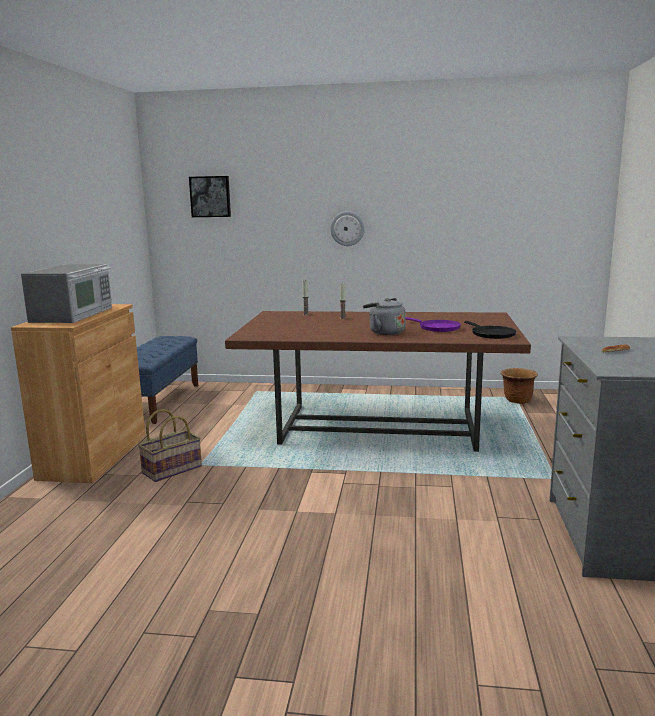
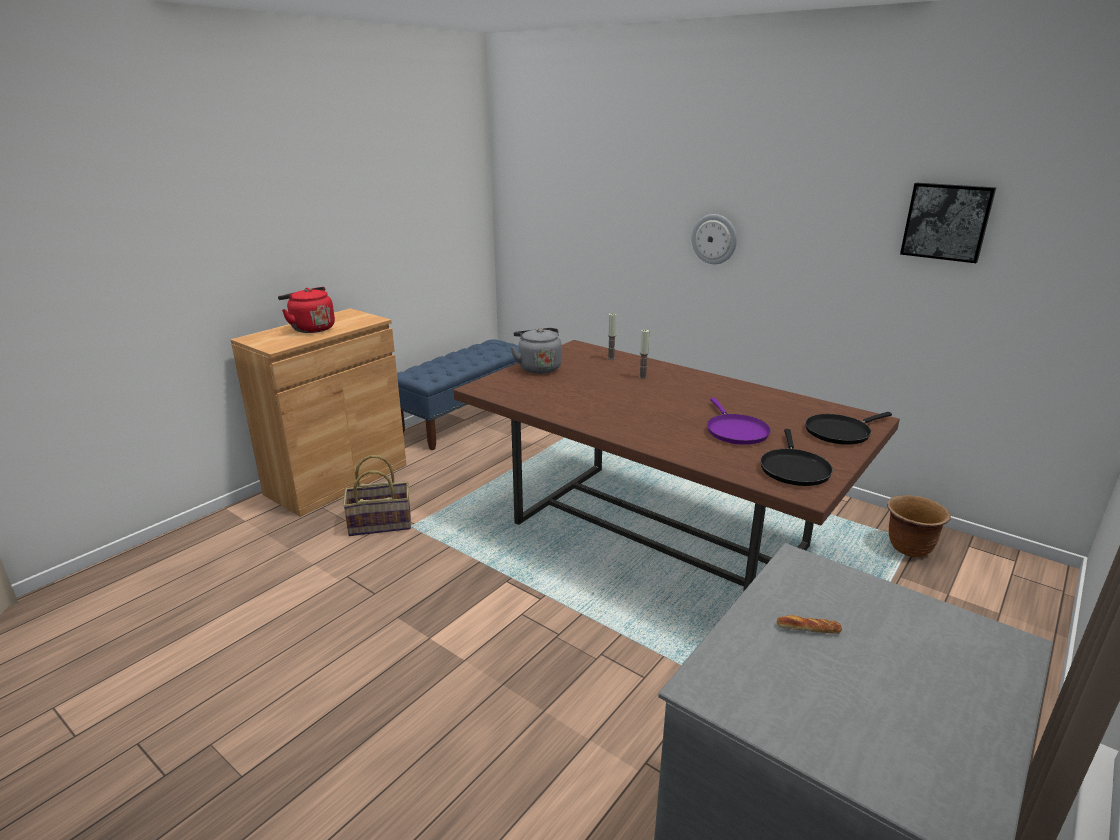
camera: 30 degrees right, 10 degrees up
(74, 314) = (311, 328): microwave -> red kettle
(210, 196) = (556, 176): picture -> picture (946, 221)
(384, 332) = (650, 422): grey kettle -> grey kettle (538, 367)
(489, 320) = (840, 432): none -> black frying pan

